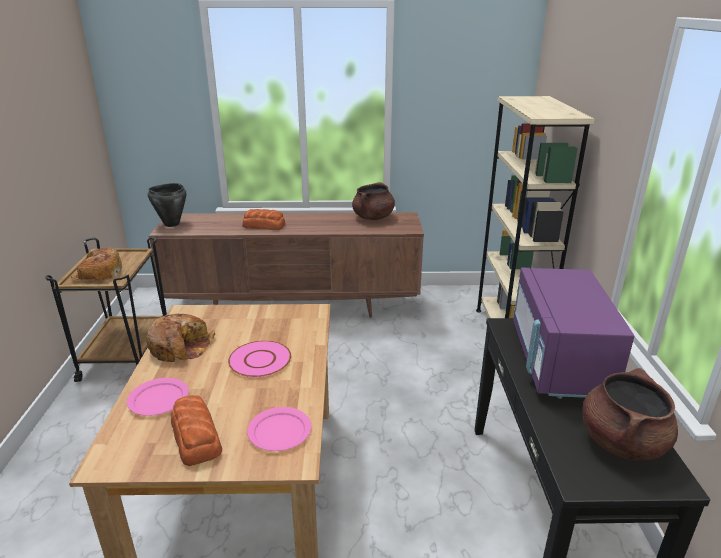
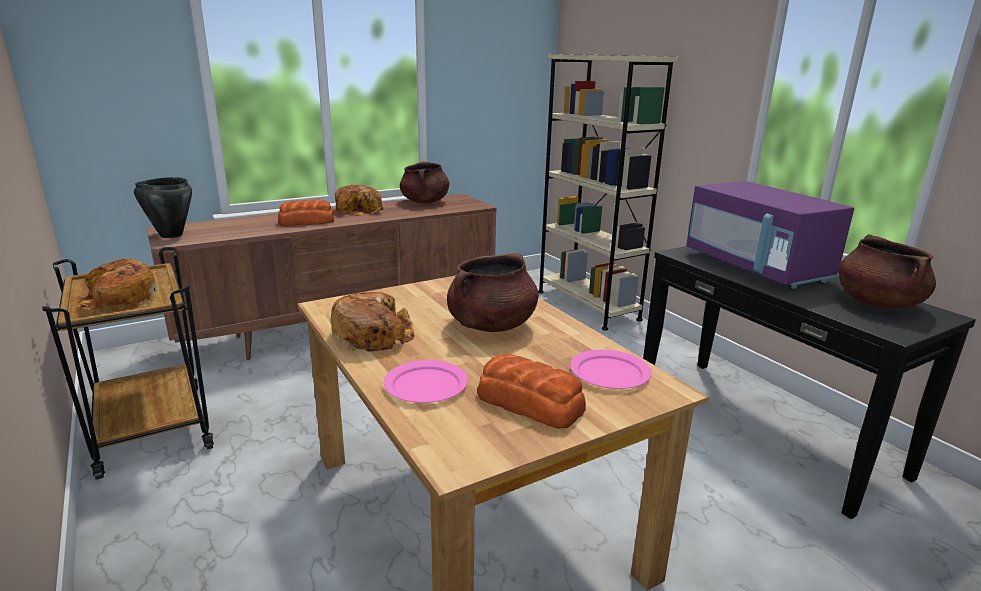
camera: 30 degrees left, 5 degrees down
(260, 360) = (491, 325): pink plate -> brown cooking pot
(313, 219) = (359, 210): none -> bread

